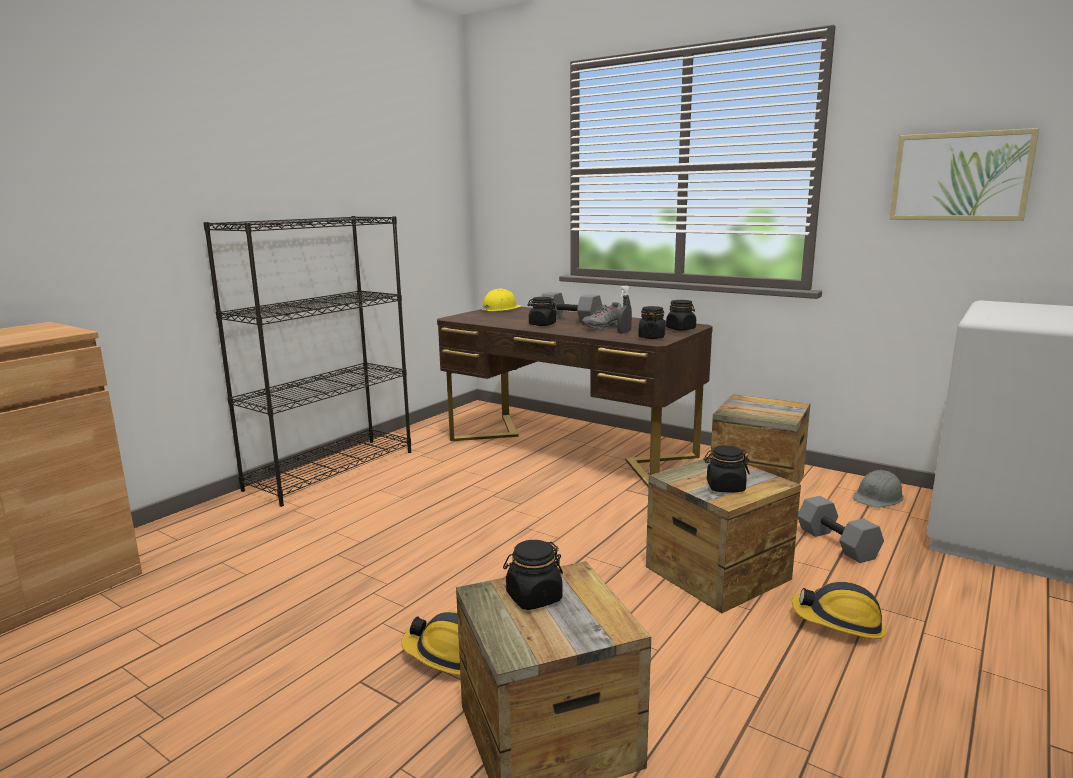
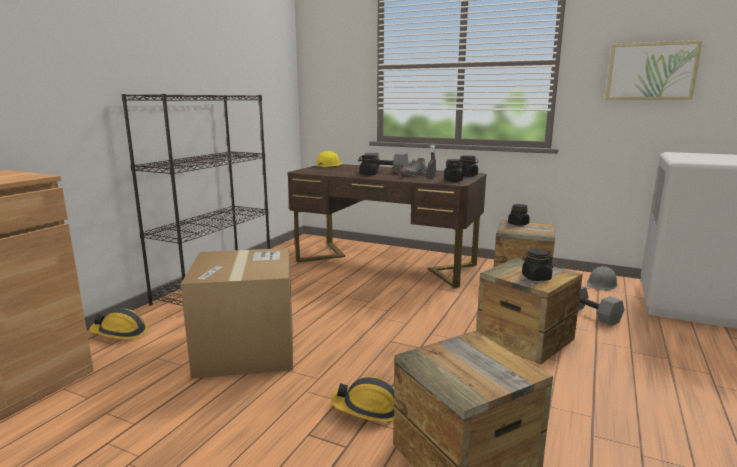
camera: 10 degrees left, 0 degrees up
(333, 560) = (247, 349): none -> cardboard box
(533, 598) = (455, 357): black jar -> black jar (518, 224)
(838, 622) = (617, 364): hard hat -> hard hat (120, 333)

